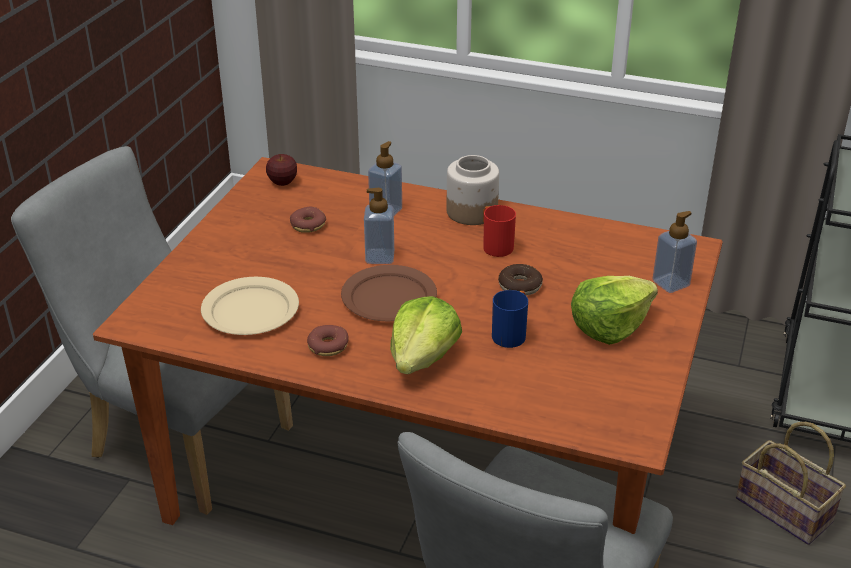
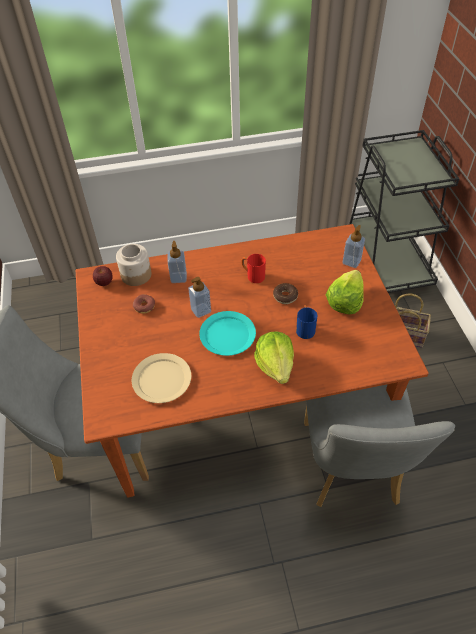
camera: 30 degrees left, 15 degrees up
(328, 346) = (223, 382): donut -> none
(390, 297) = (228, 334): brown plate -> turquoise plate
(471, 212) = (223, 258): jar -> jar (136, 275)

